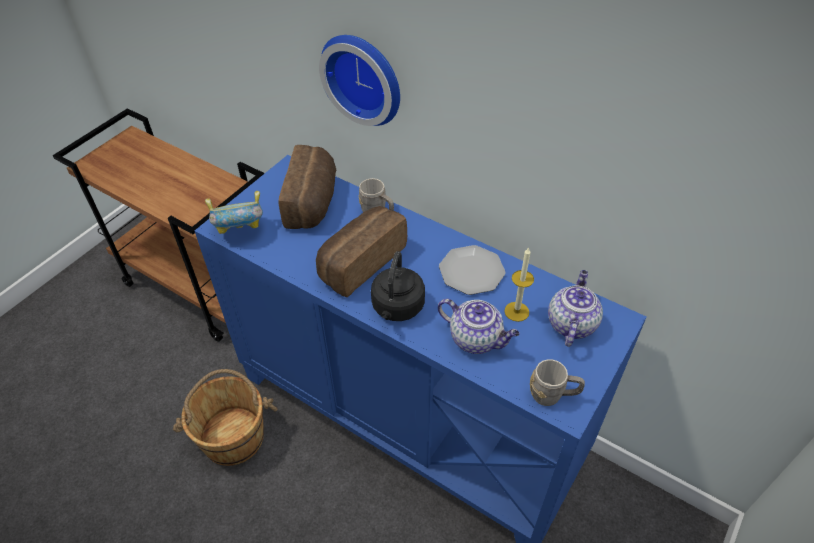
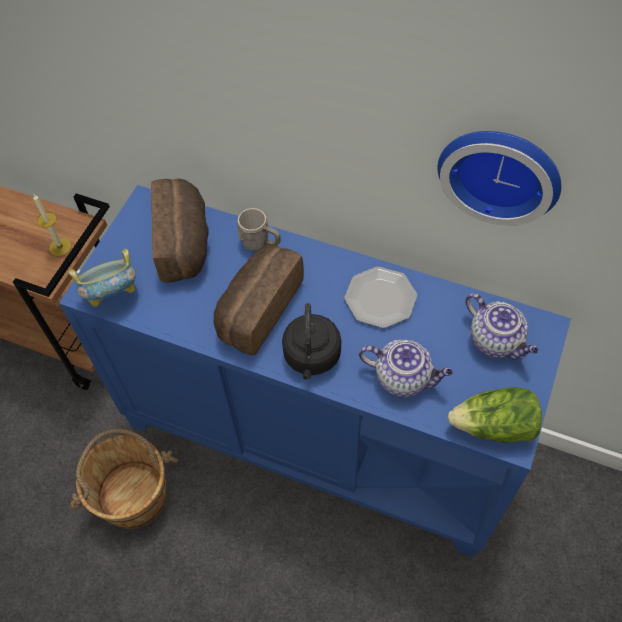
camera: 10 degrees left, 10 degrees up
(365, 77) = (228, 104): wall clock -> wall clock (500, 170)
(516, 311) = (438, 337): candle -> candle (60, 247)
(553, 395) = (495, 426): grey mug -> lettuce
(571, 323) = (496, 341): teapot -> teapot turned 135 degrees clockwise

